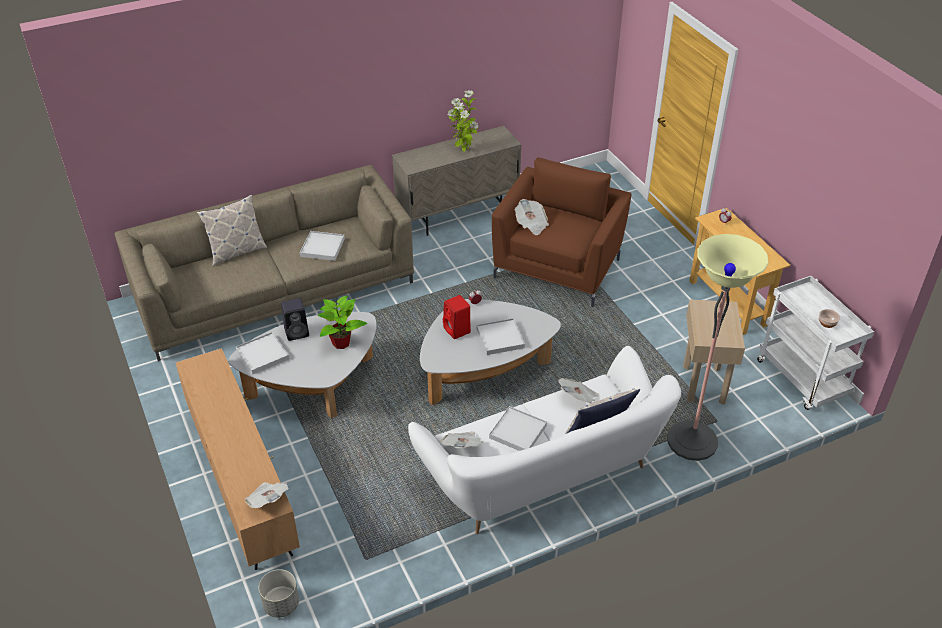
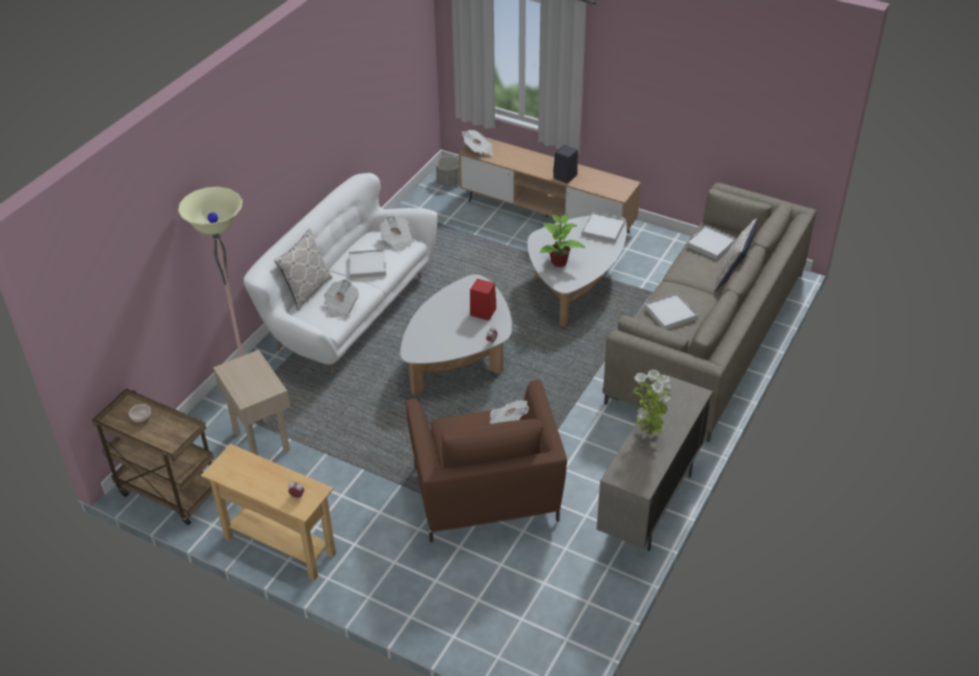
camera: 145 degrees right, 0 degrees up
(297, 332) = (601, 254): black speaker -> black speaker (565, 177)
(500, 338) = (442, 323): white tray -> white tray (710, 244)
(802, 379) = (167, 493): white cart -> brown cart

